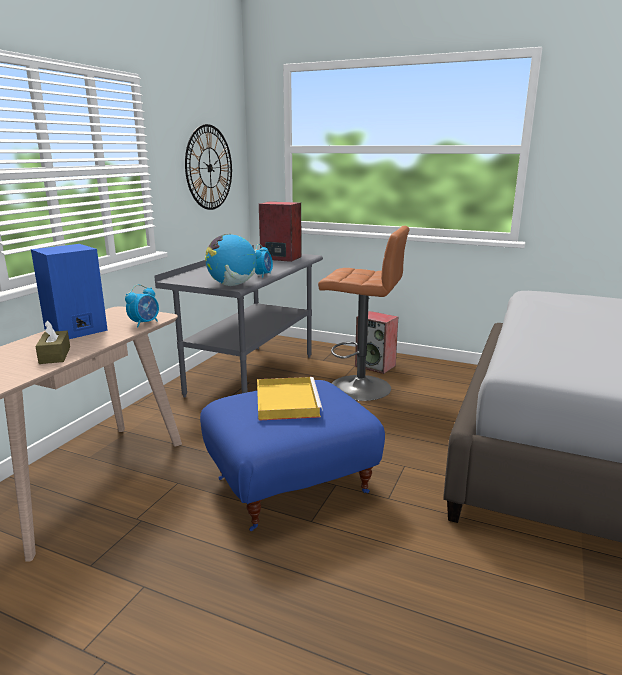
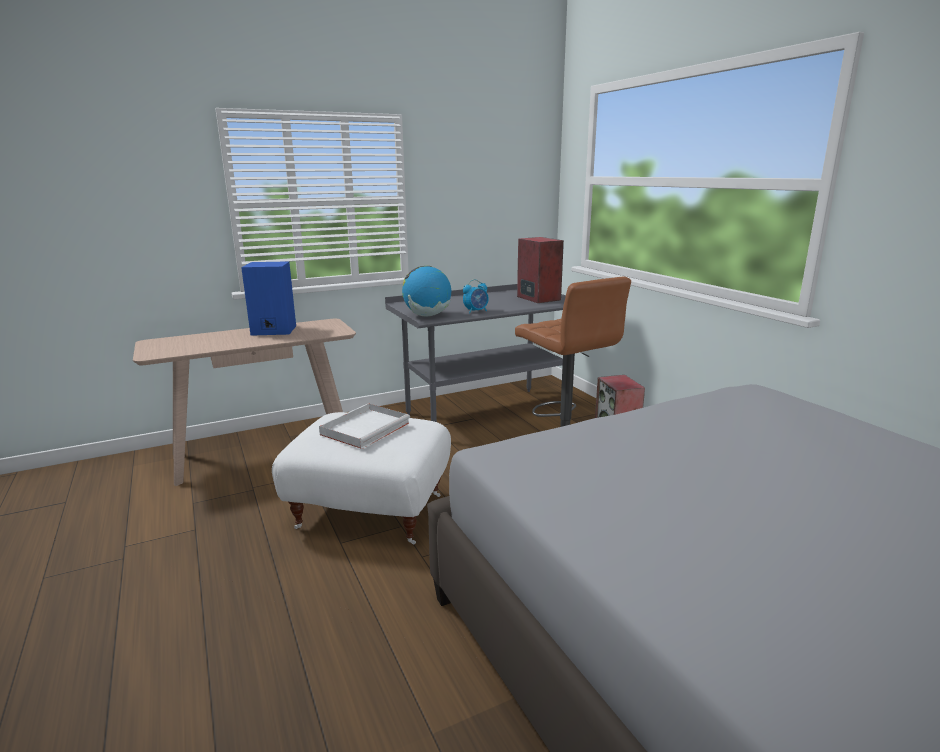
camera: 40 degrees right, 0 degrees up
(55, 355) = (226, 343): brown tissue box -> none
(145, 323) = (320, 334): alarm clock -> none
(209, 168) = (494, 199): wall clock -> none
(286, 401) = (366, 428): yellow tray -> white tray
(291, 484) = (371, 510): blue ottoman -> white ottoman

